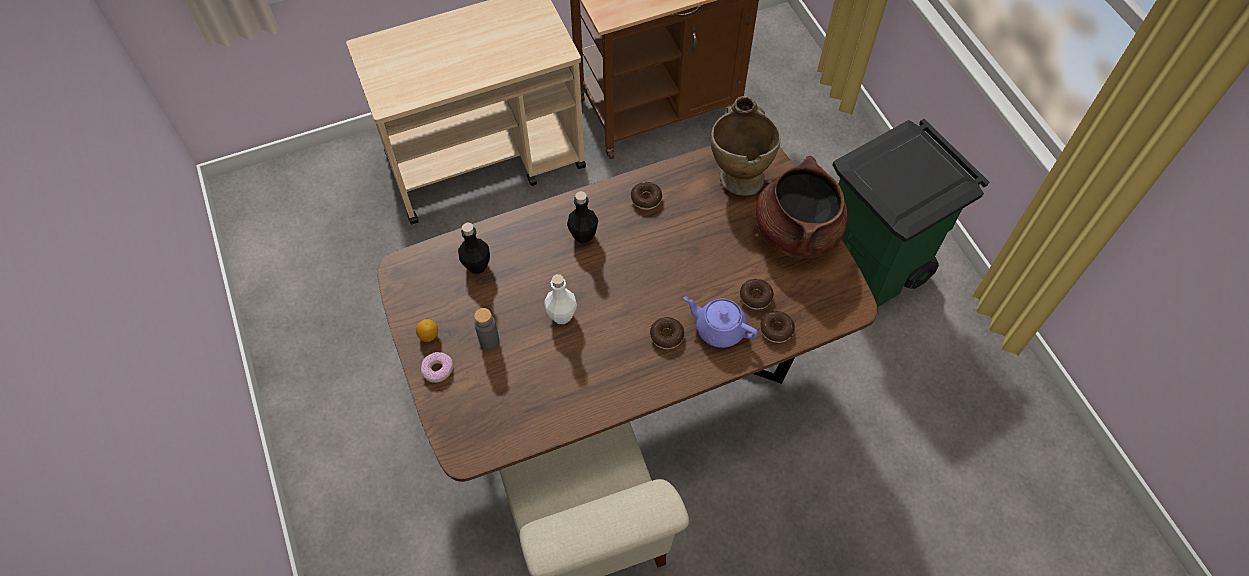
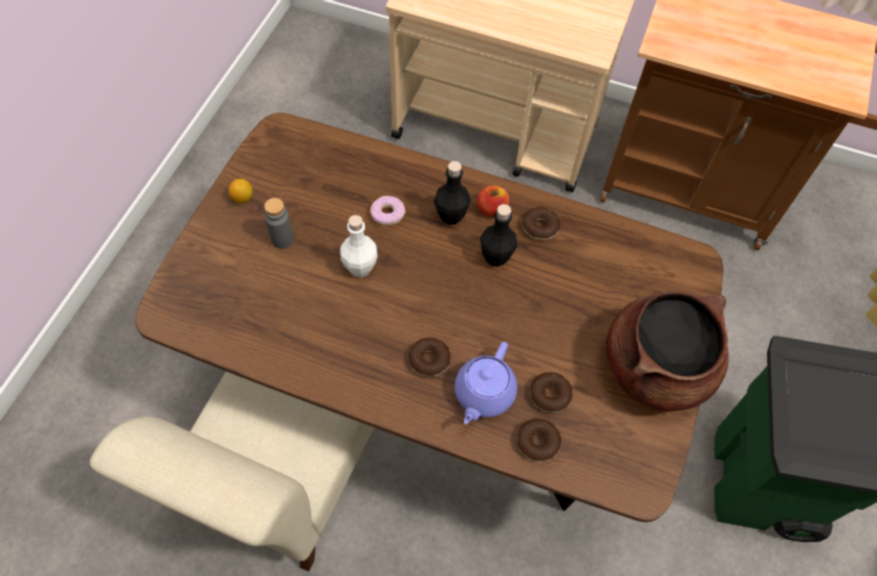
camera: 40 degrees right, 0 degrees up
(437, 369) = (219, 230): donut -> donut (387, 214)
(477, 265) = (338, 173): black bottle -> black bottle (496, 257)
(604, 211) = (491, 209): none -> apple
(718, 328) = (483, 394): purple teapot -> purple teapot turned 135 degrees counterclockwise
(738, 171) = (655, 268): beige vase -> none

